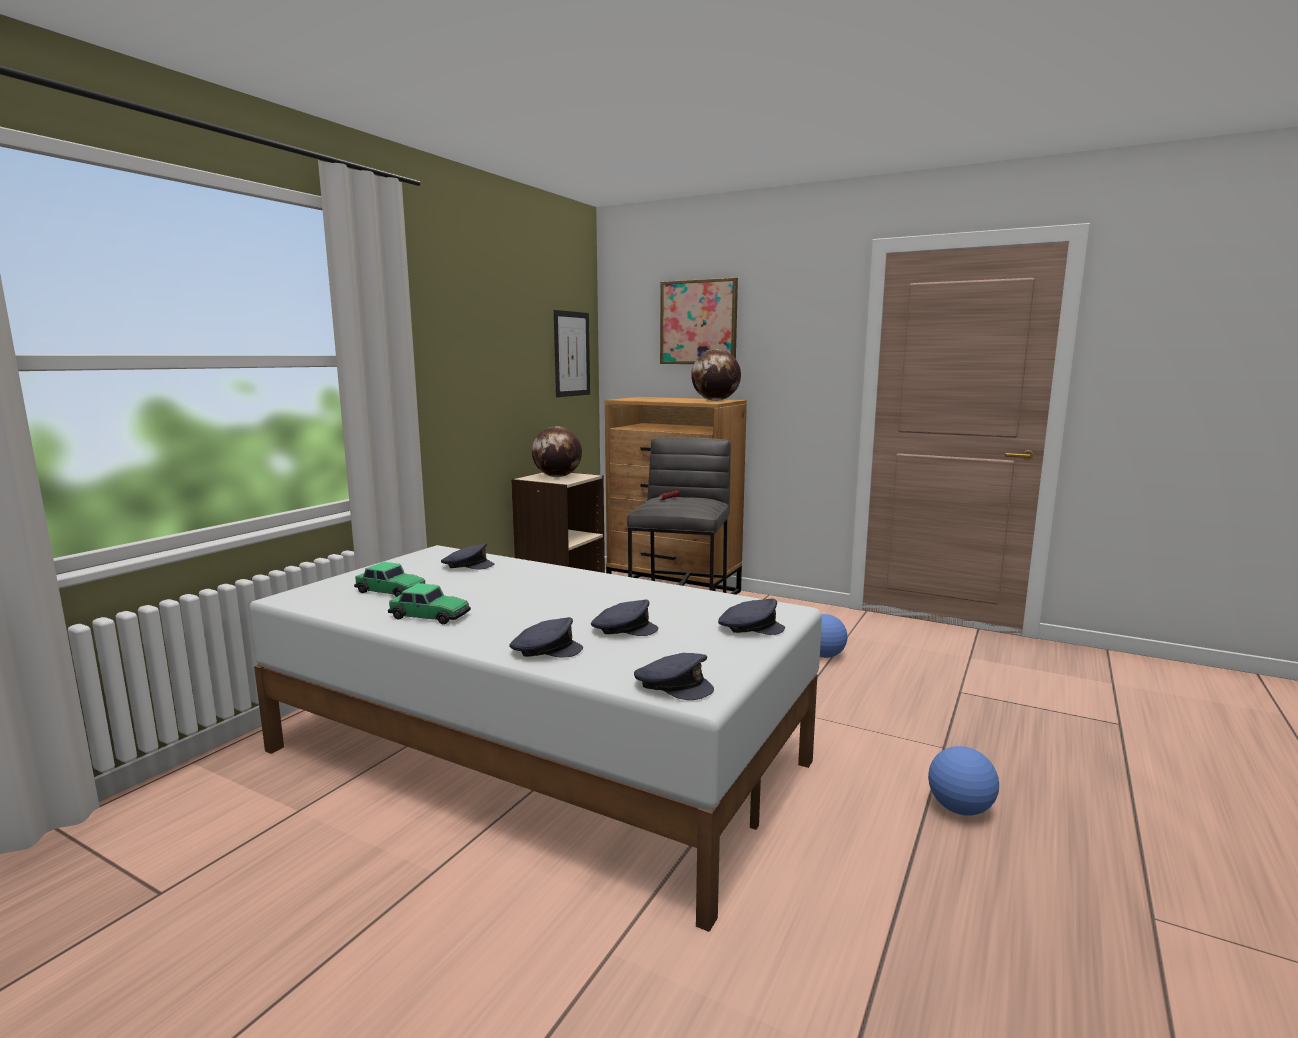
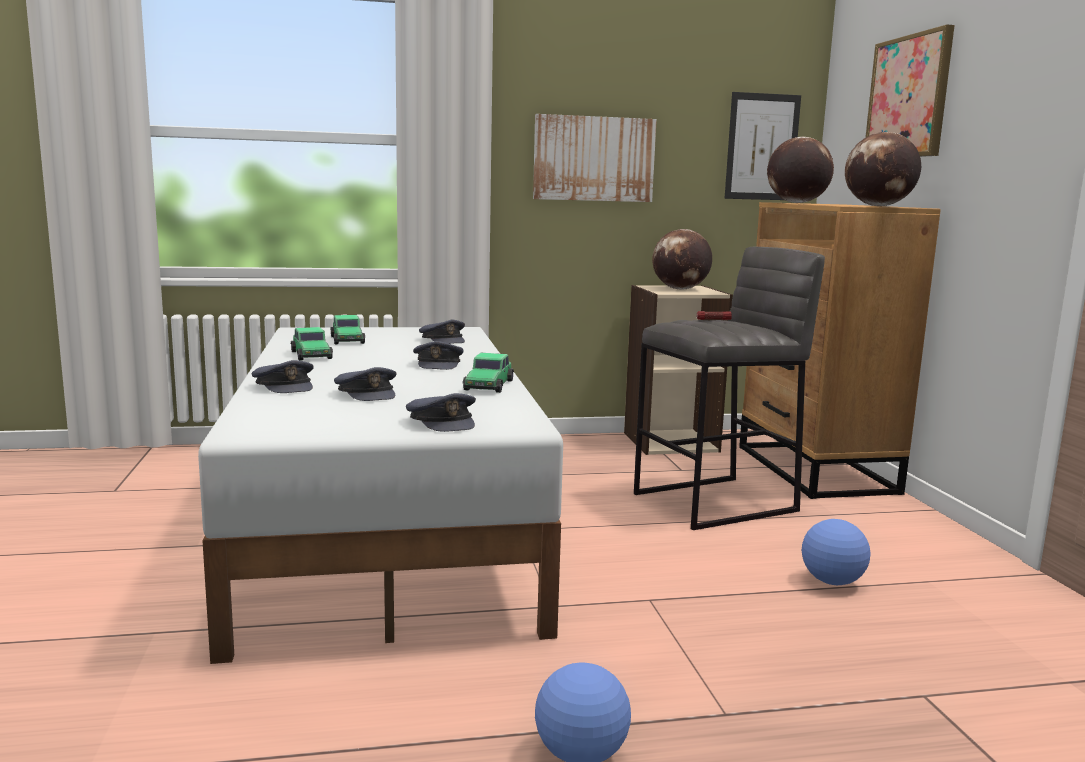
camera: 50 degrees right, 0 degrees up
(477, 370) = (593, 159): none -> picture
(636, 399) = (796, 203): none -> globe
(657, 591) = (488, 385): none -> toy car
(674, 685) = (258, 424): grey cap -> grey cap (438, 364)

